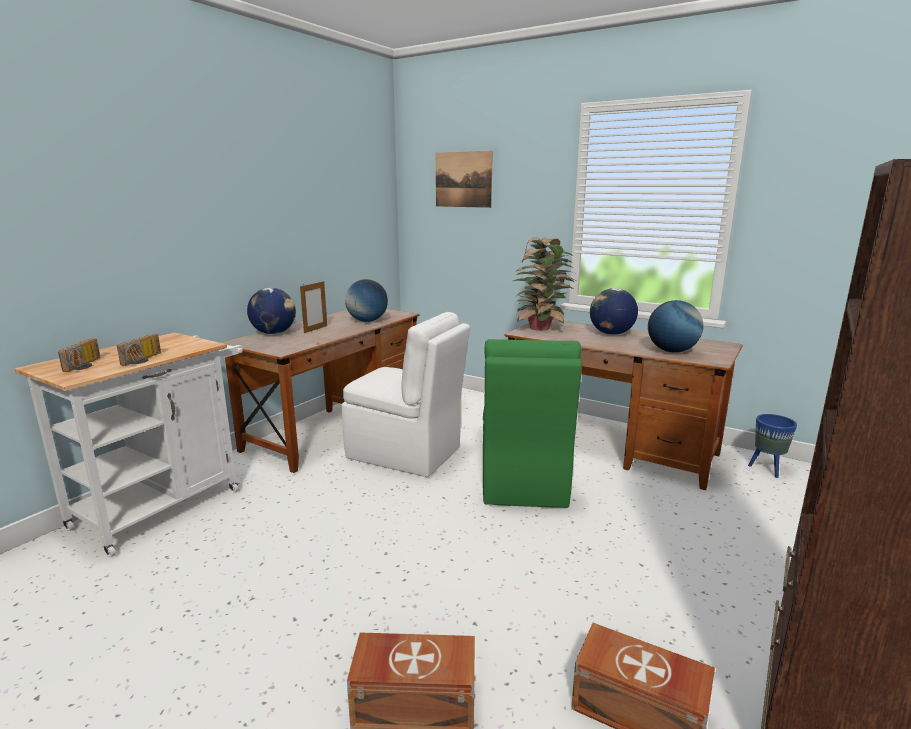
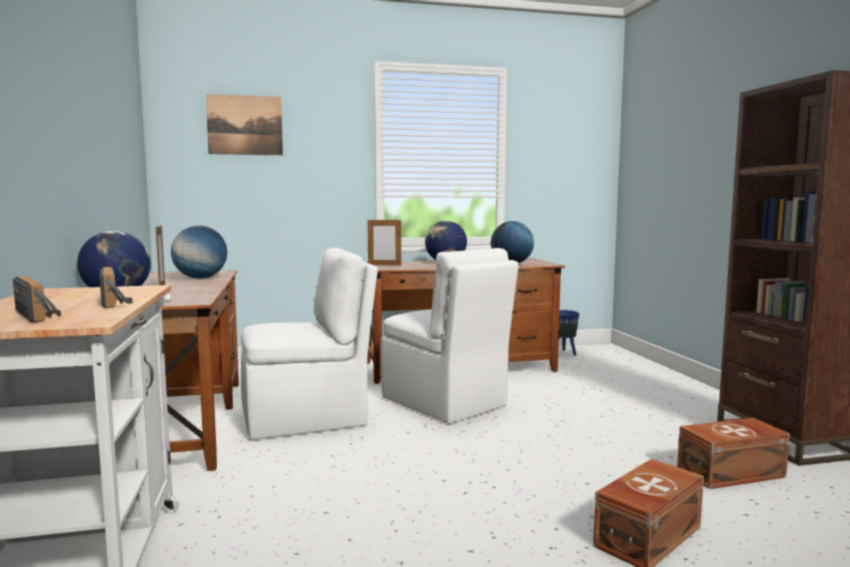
camera: 45 degrees left, 10 degrees down
(523, 481) = (445, 403): green chair -> white chair
(541, 327) = (384, 265): potted plant -> picture frame

